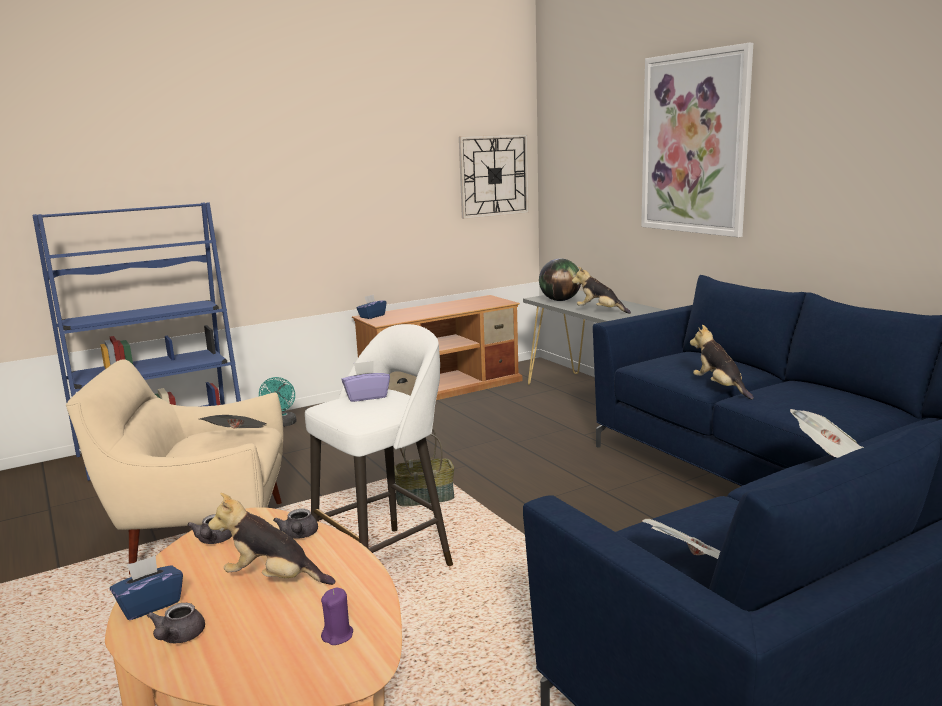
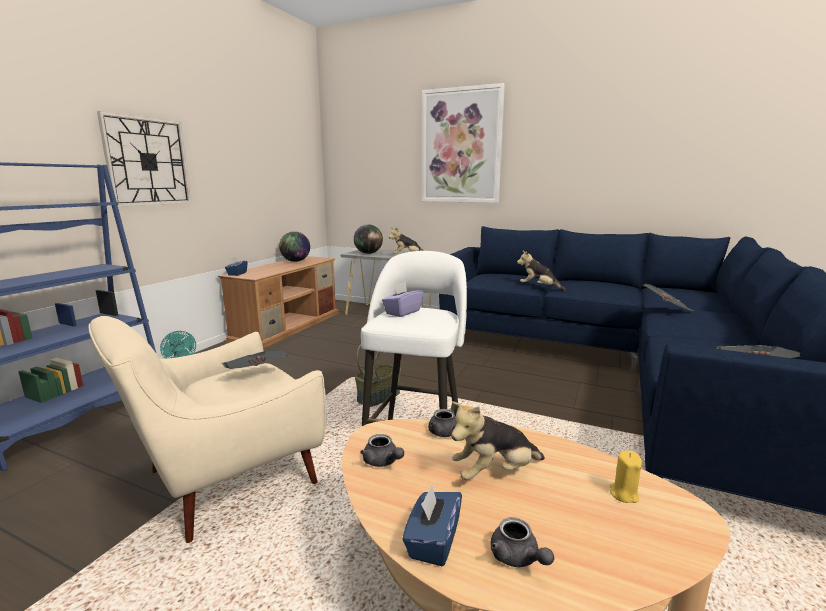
camera: 35 degrees left, 0 degrees up
(338, 636) = (623, 494): purple candle -> yellow candle
(464, 303) = (295, 261): none -> globe
(494, 175) = (300, 168): wall clock -> wall clock (147, 162)

